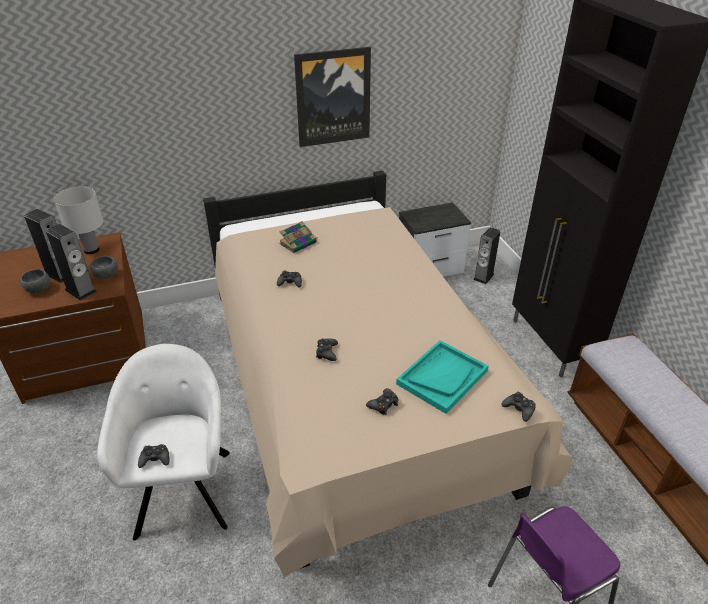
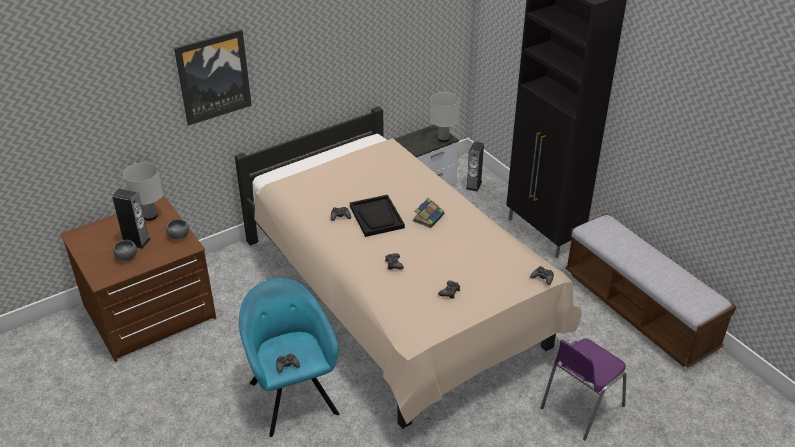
camera: 15 degrees left, 0 degrees up
(80, 290) = (165, 252): speaker -> none
(184, 488) = (292, 394): white armchair -> turquoise armchair
(298, 243) = (331, 182): book -> book (428, 217)
(332, 290) = (377, 217): none -> black tray
(333, 97) = (336, 53): picture -> picture (213, 77)
(442, 377) = (484, 266): turquoise tray -> none
(454, 219) = (443, 139): none -> white table lamp

